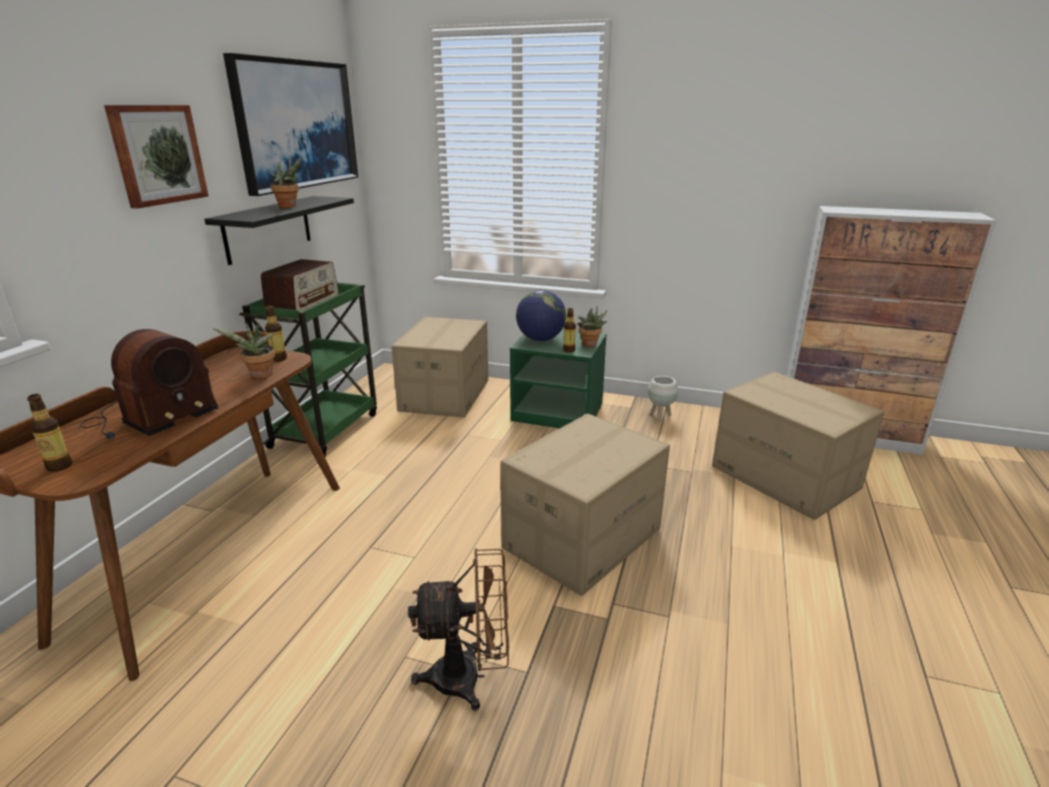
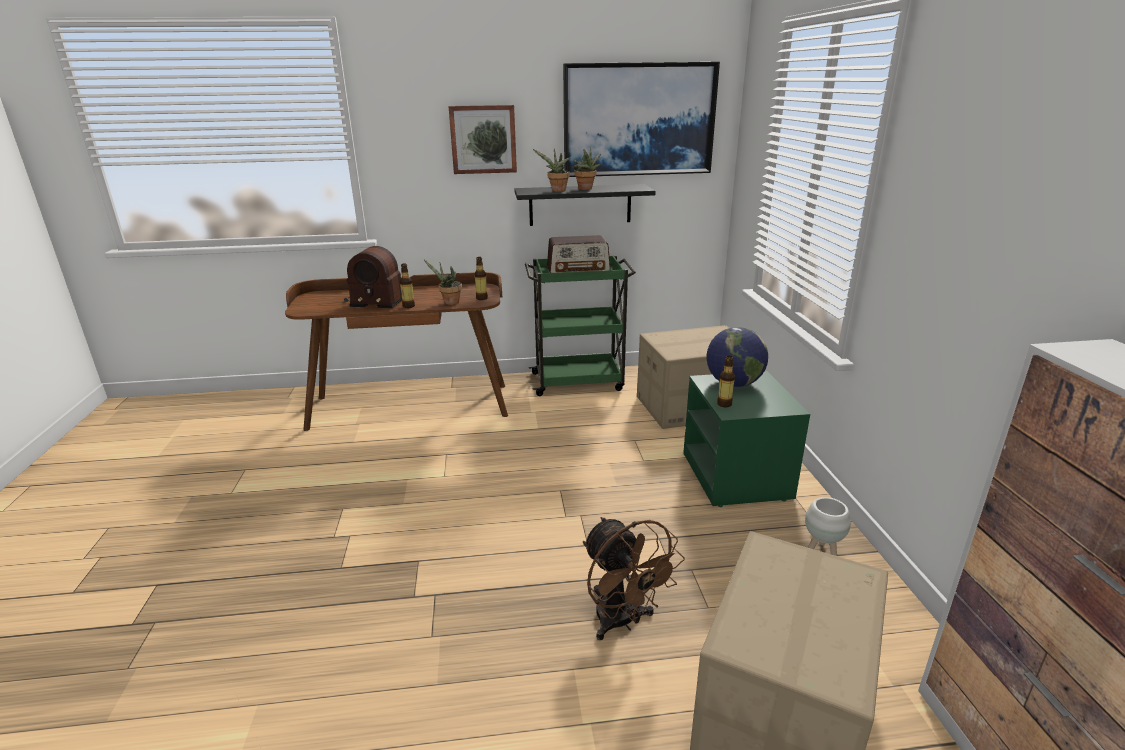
camera: 65 degrees right, 0 degrees up
(59, 466) = (312, 303): bottle -> bottle (408, 306)
(469, 678) = (329, 542): brown fan -> brown fan (622, 622)
(581, 537) = (519, 552): cardboard box -> none
(590, 345) = (756, 412): potted plant -> potted plant (557, 191)

